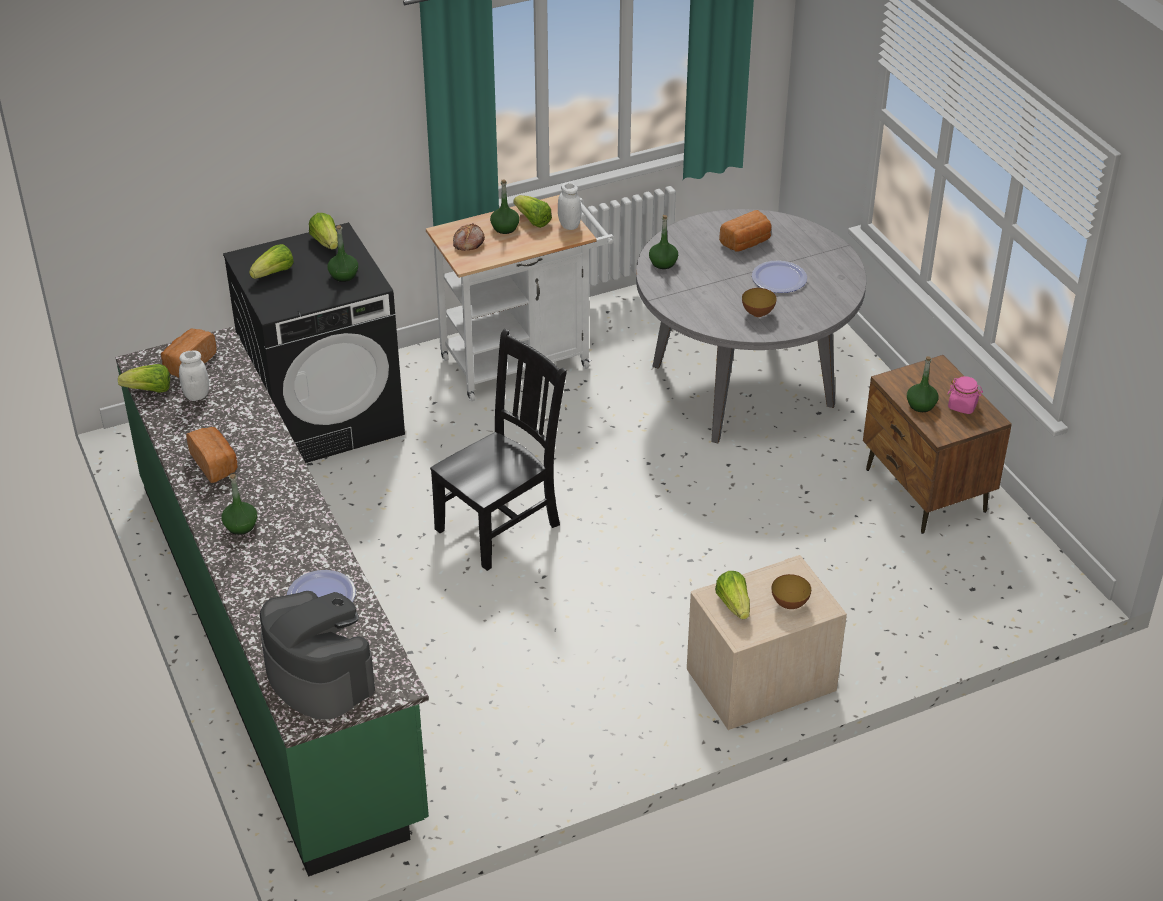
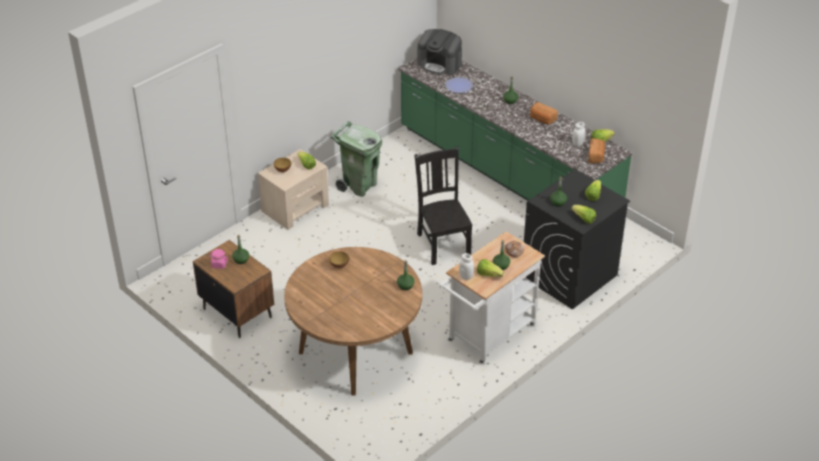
camera: 160 degrees right, 0 degrees up
(501, 525) = (443, 243): black chair -> black chair turned 135 degrees clockwise
(601, 698) = (359, 186): none -> green trash can
(742, 385) = (355, 352): grey dining table -> brown dining table
(746, 243) = (363, 312): bread -> none
(779, 278) = (335, 292): plate -> none

